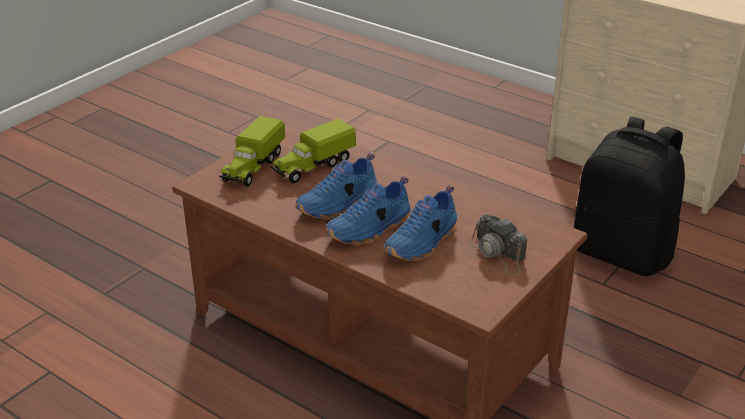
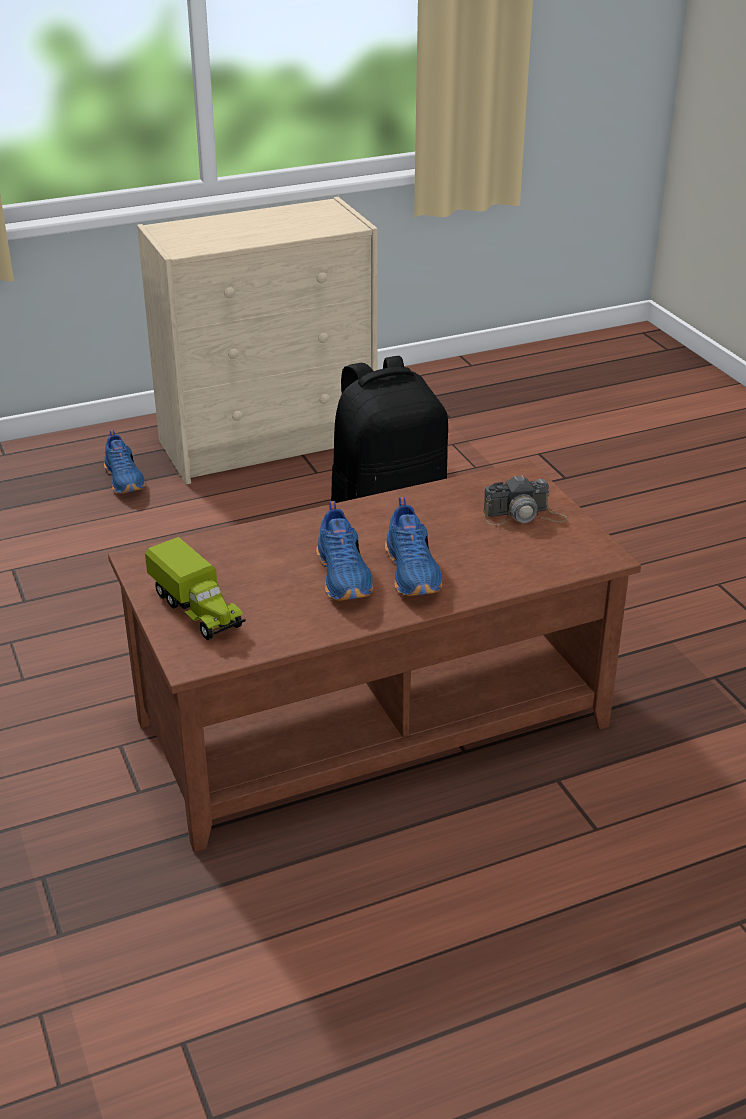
camera: 60 degrees left, 0 degrees up
(313, 166) = (245, 568): toy truck -> none
(423, 243) = (468, 549): blue shoe -> blue shoe (125, 479)

